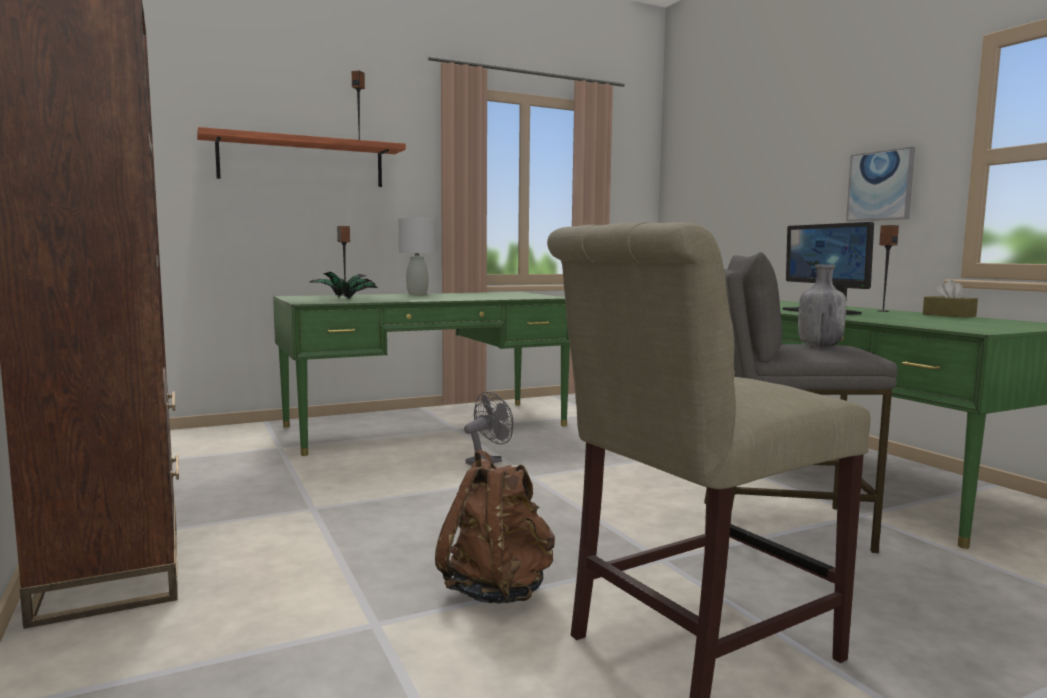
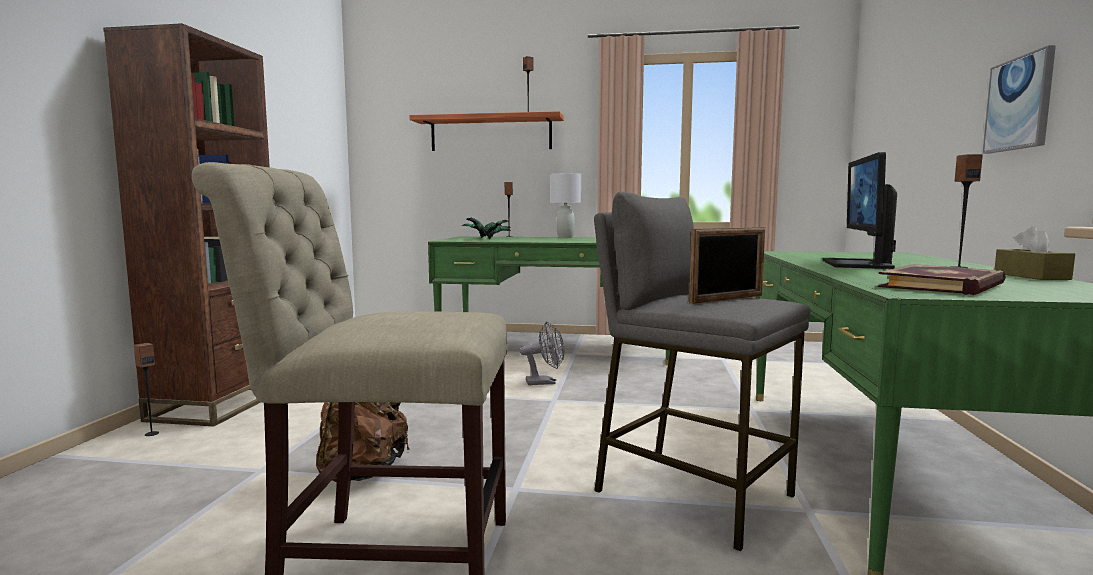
camera: 35 degrees right, 0 degrees up
(90, 636) = (151, 433): none -> speaker
(818, 346) = (727, 299): grey bottle -> picture frame
(958, 324) = (944, 285): none -> book

